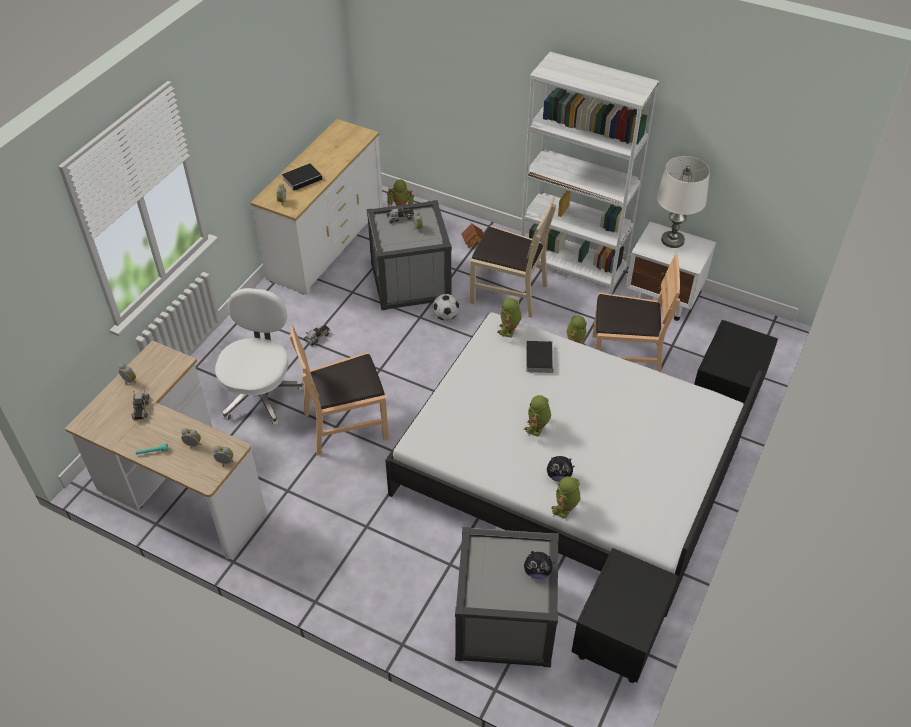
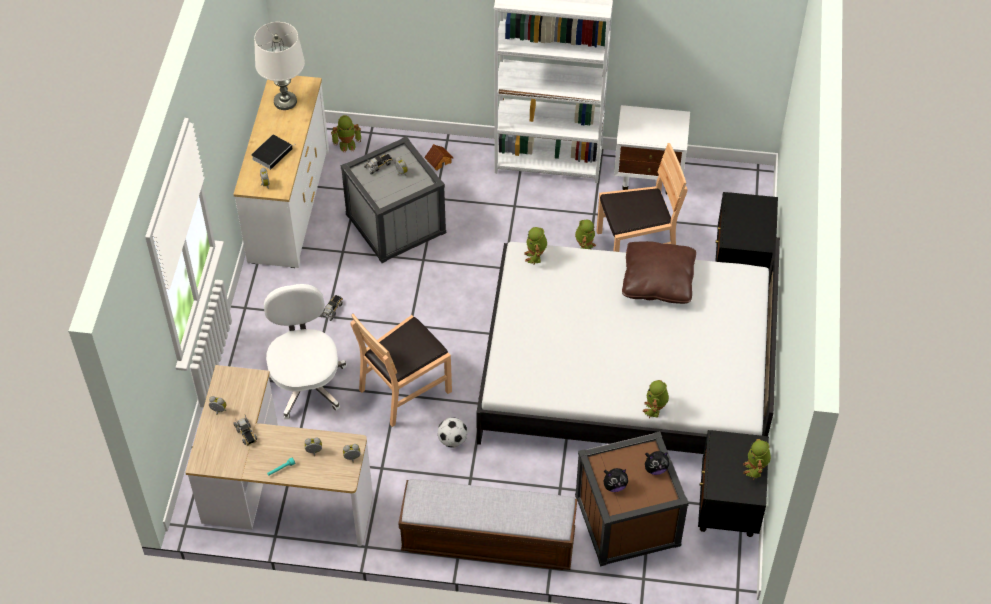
camera: 20 degrees left, 5 degrees up
(353, 595) = (488, 541): none -> bench
(445, 316) = (448, 252): football -> football (452, 440)
(505, 620) = (627, 520): grey storage box -> brown storage box
(509, 293) = (498, 209): beige chair -> none
(537, 428) = (601, 344): toy robot -> toy robot (755, 469)
(539, 358) = (574, 276): book -> none
(558, 476) = (637, 381): plush toy -> plush toy (614, 486)
(621, 385) = (657, 281): none -> brown pillow
(672, 240) = (650, 120): white table lamp -> white table lamp (285, 101)

